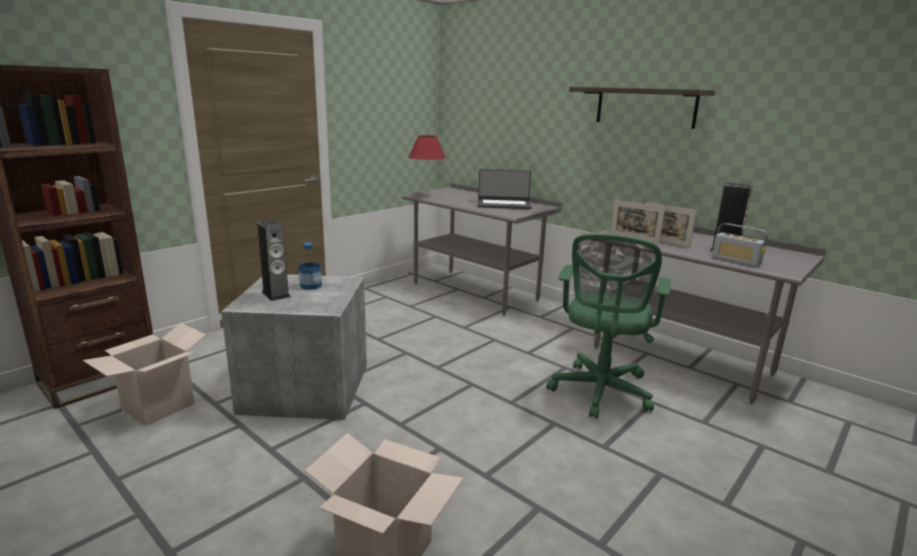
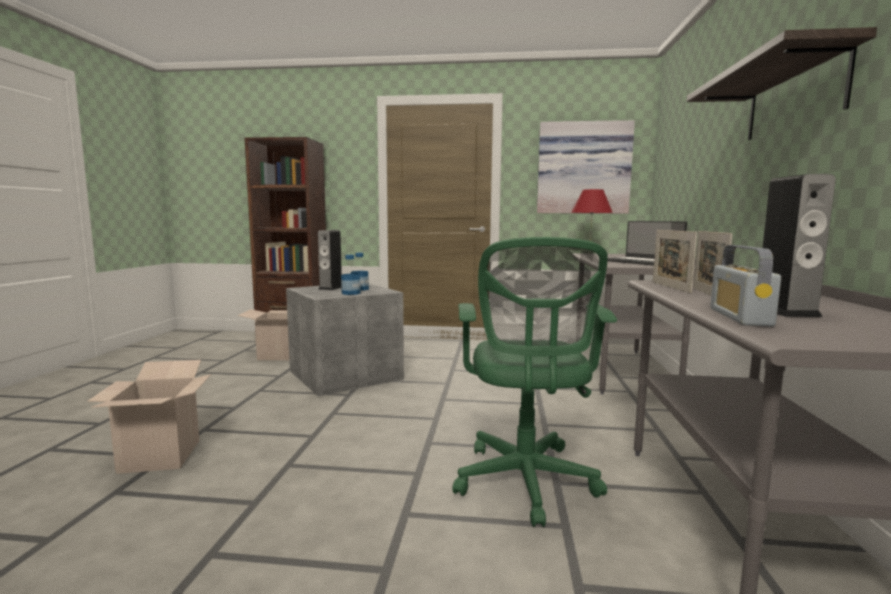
camera: 55 degrees right, 10 degrees down
(330, 294) = (351, 293): none -> bottle
(394, 108) = (583, 168): none -> picture
(600, 393) = (526, 483): green office chair -> green office chair turned 75 degrees counterclockwise

